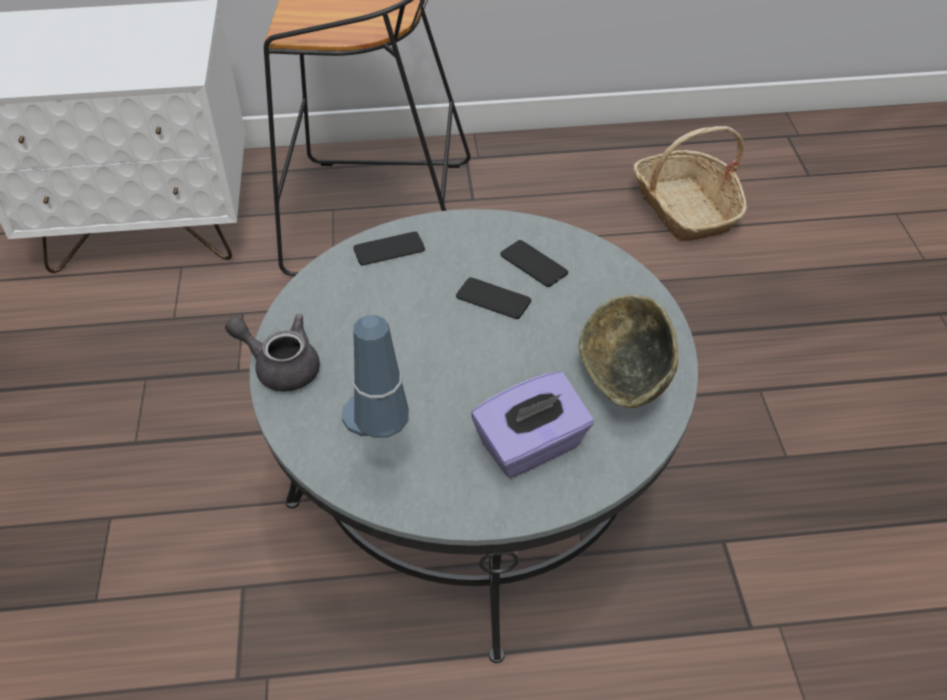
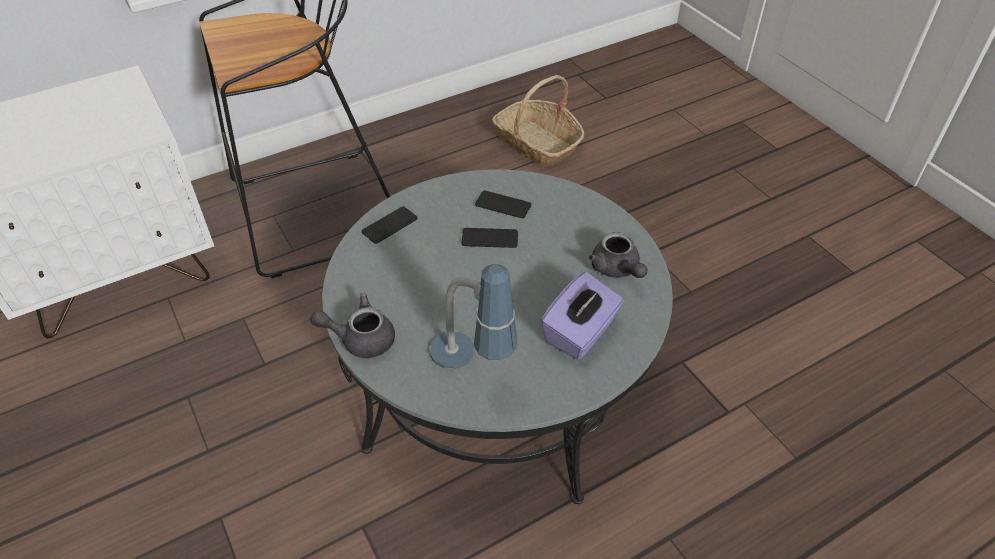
camera: 25 degrees left, 0 degrees up
(626, 385) = (617, 269): bowl -> grey teapot

